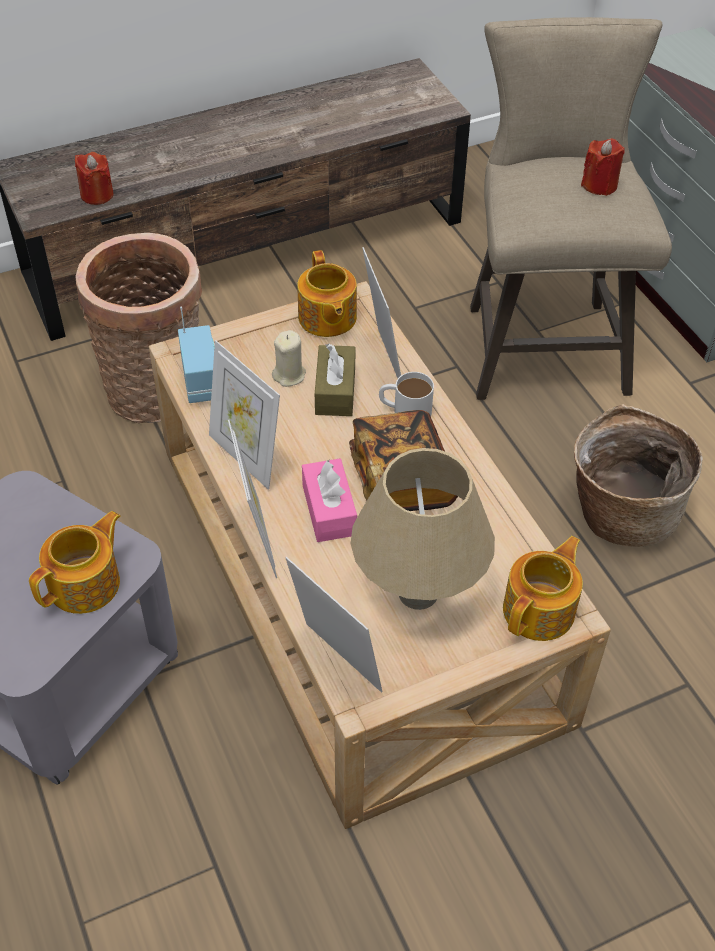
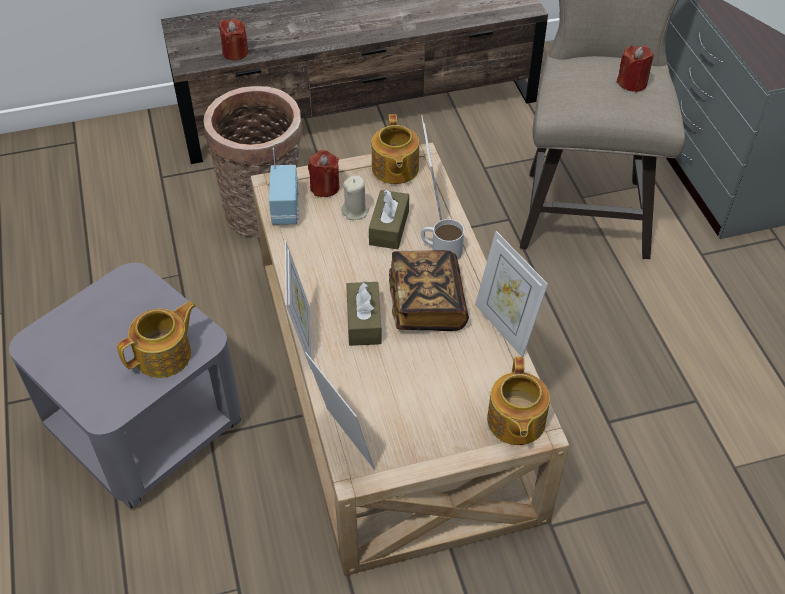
camera: 10 degrees right, 0 degrees up
(245, 349) = (325, 187): none -> red candle
(246, 456) = (307, 271): picture frame -> picture frame (505, 327)
(329, 510) = (364, 321): pink tissue box -> brown tissue box
(418, 592) = (420, 395): beige table lamp -> none
(540, 610) = (515, 422): teapot -> teapot turned 135 degrees clockwise
(621, 512) = (620, 354): basket -> none

